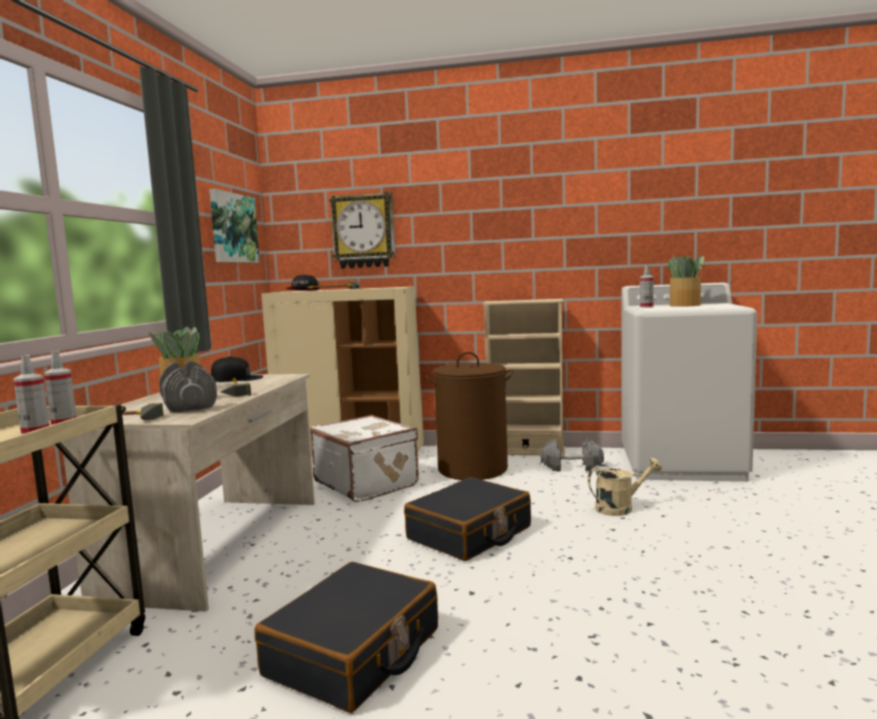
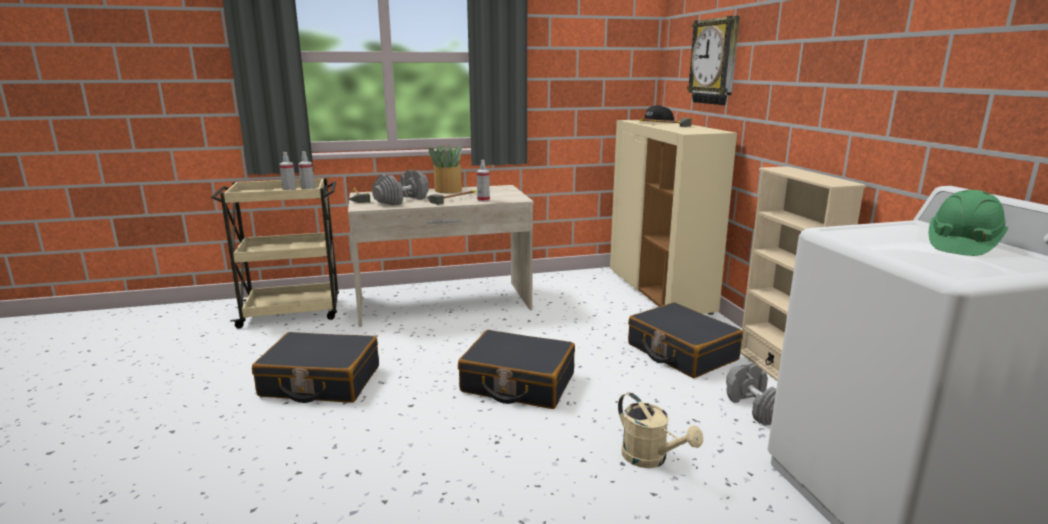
camera: 65 degrees right, 10 degrees up
(233, 228) = (598, 58): picture -> none
(237, 378) = (499, 191): black cap -> none
(367, 483) = (592, 316): white suitcase -> none
(472, 469) = (681, 352): brown laundry basket -> black suitcase
(646, 307) = (888, 228): spray bottle -> spray bottle (483, 200)
(685, 305) = (962, 245): potted plant -> green hard hat

